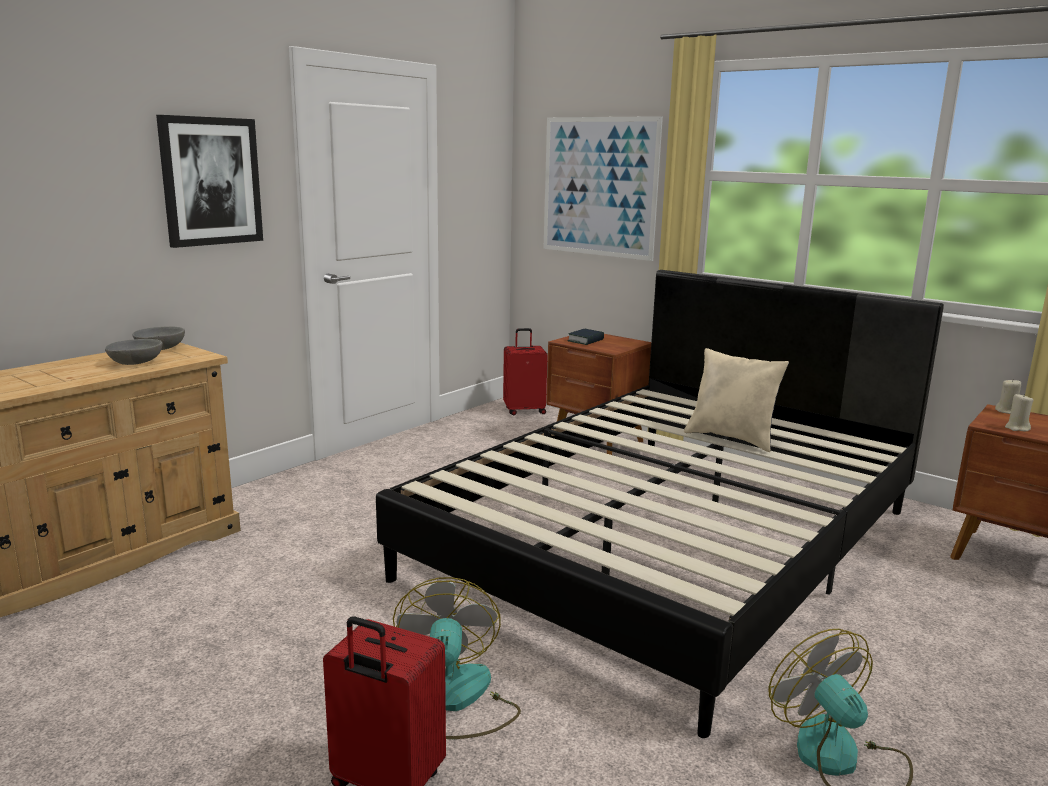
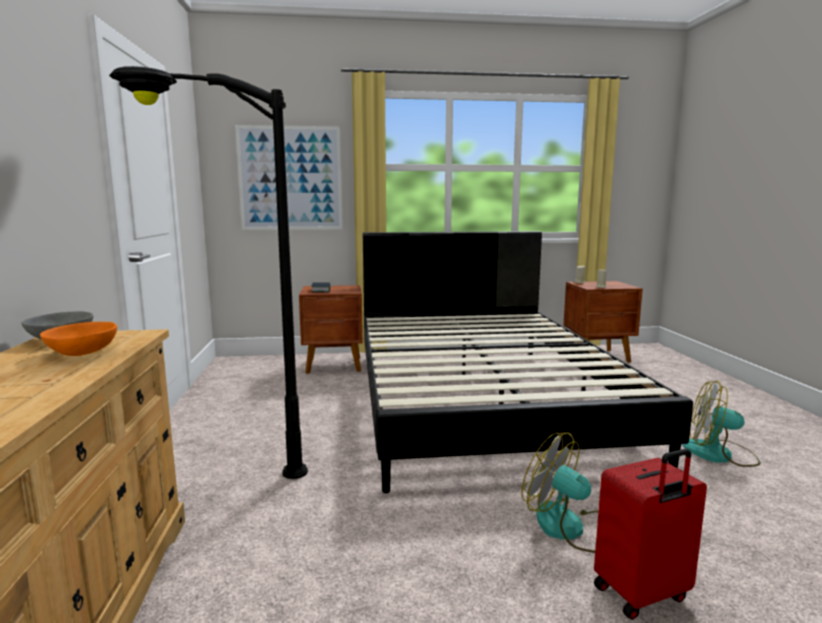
camera: 45 degrees left, 5 degrees down
(135, 362) = (81, 352): grey bowl -> orange bowl
(211, 181) = (53, 144): picture -> none
(310, 507) = (214, 477): none -> black floor lamp
(524, 411) = (248, 362): red suitcase -> none
(732, 438) = (471, 328): beige pillow -> none

